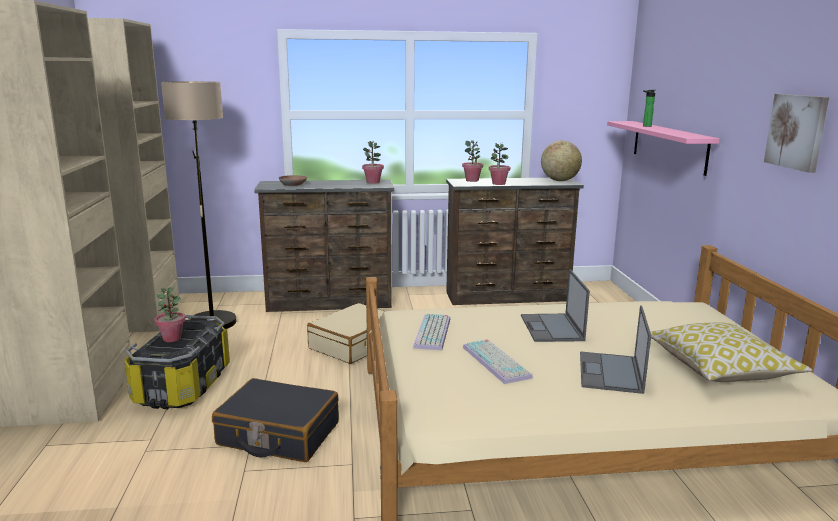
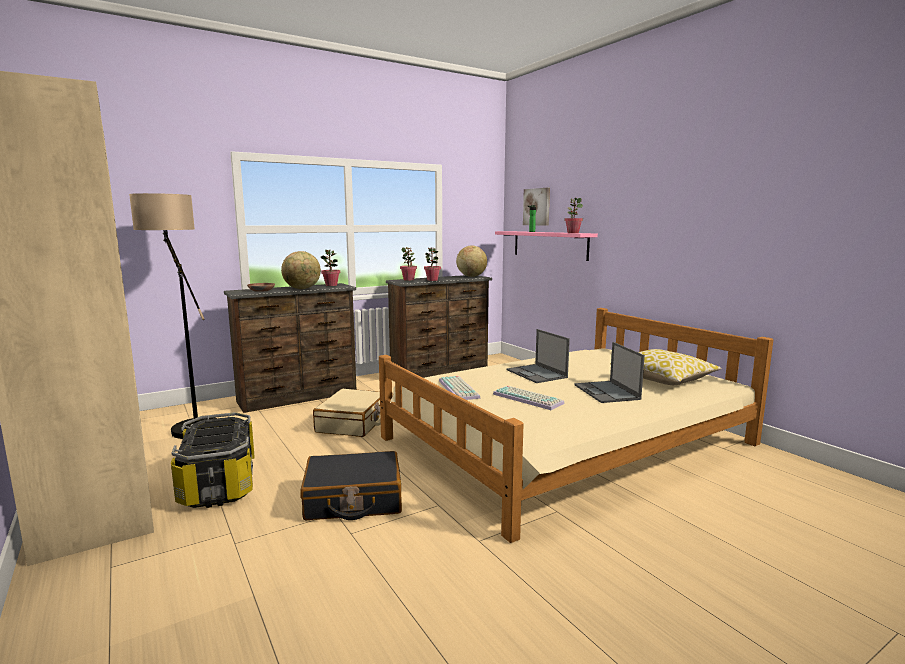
camera: 25 degrees left, 5 degrees down
(172, 338) = (209, 436): potted plant -> potted plant (573, 233)
(335, 185) = (302, 289): none -> globe
(797, 131) = (665, 221): picture -> picture (537, 207)

